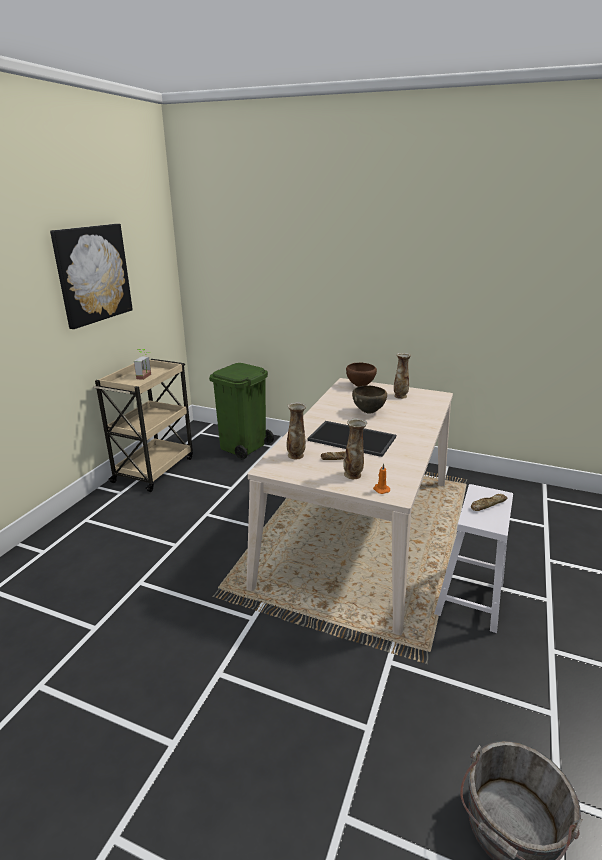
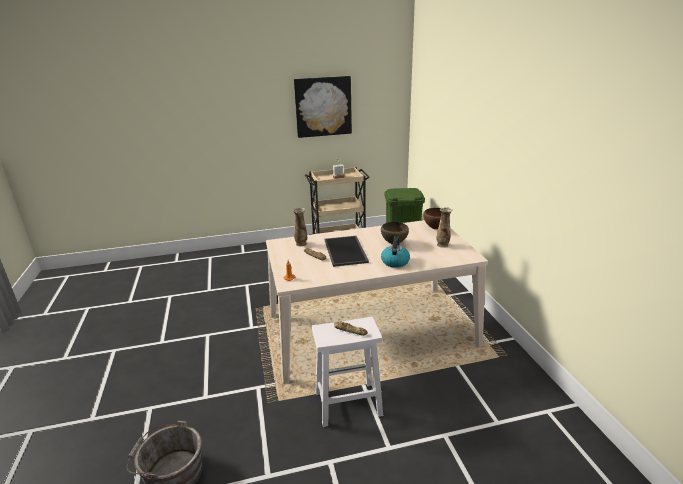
camera: 55 degrees right, 0 degrees up
(353, 475) = (297, 265): vase -> none
(409, 425) = (395, 261): none -> kettle

